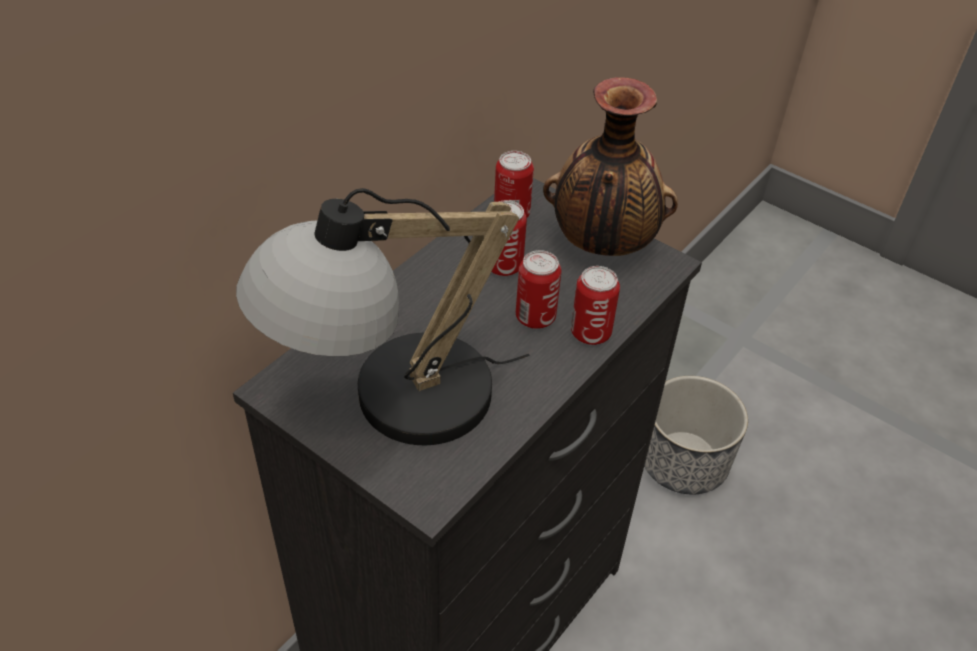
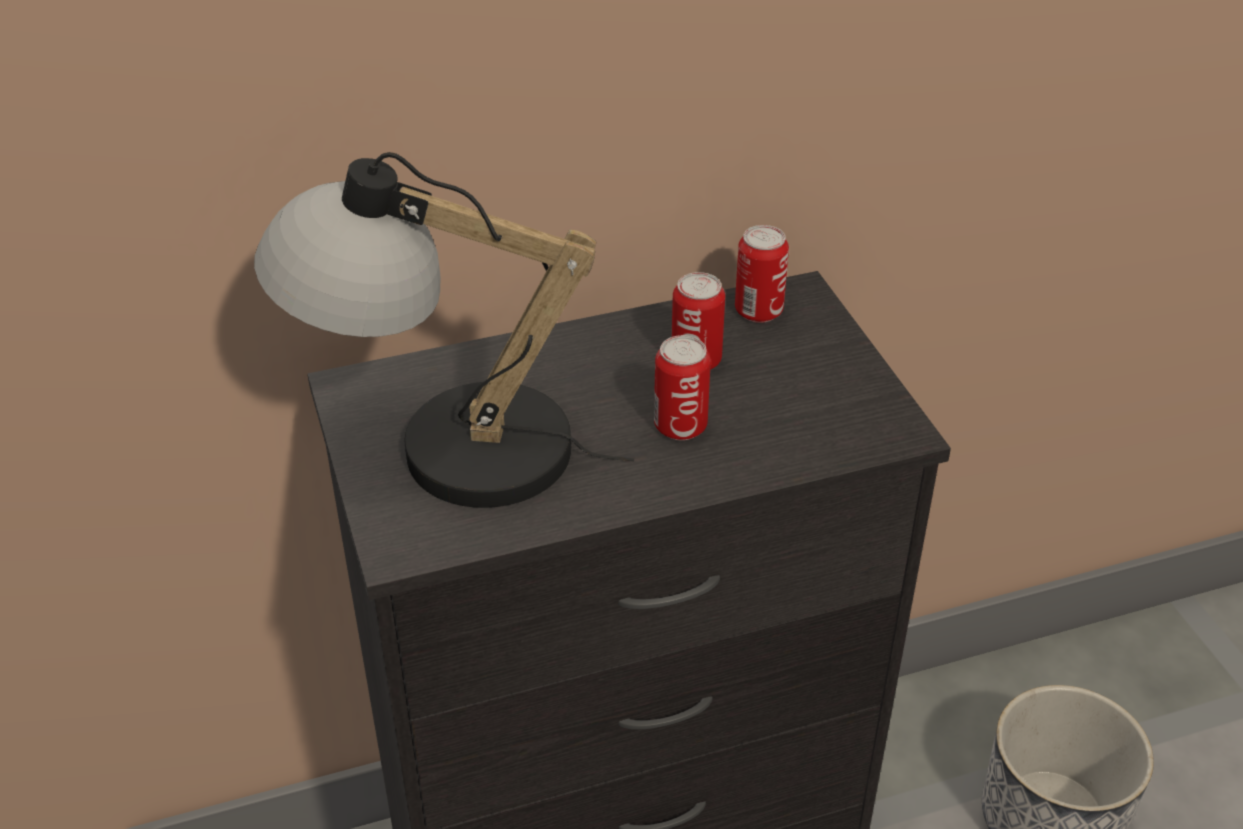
camera: 35 degrees right, 5 degrees down
(590, 333) = (729, 468): can -> none
(602, 245) = (838, 382): vase -> none

